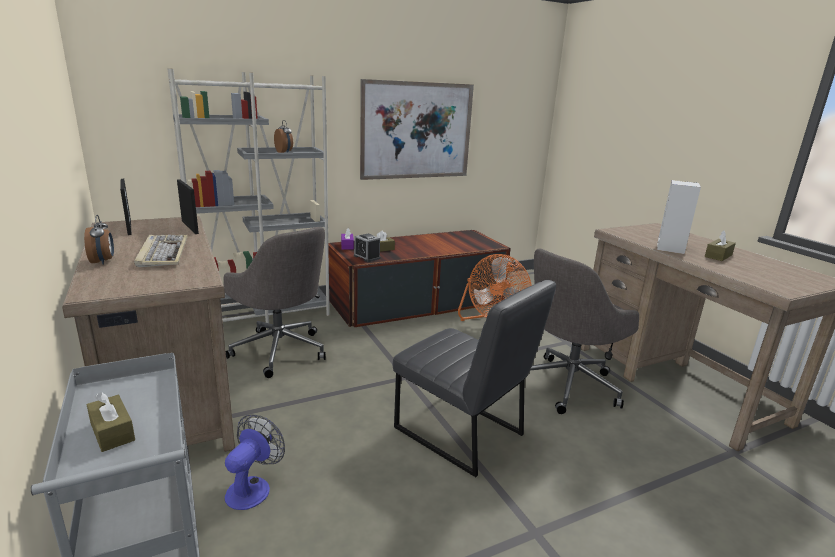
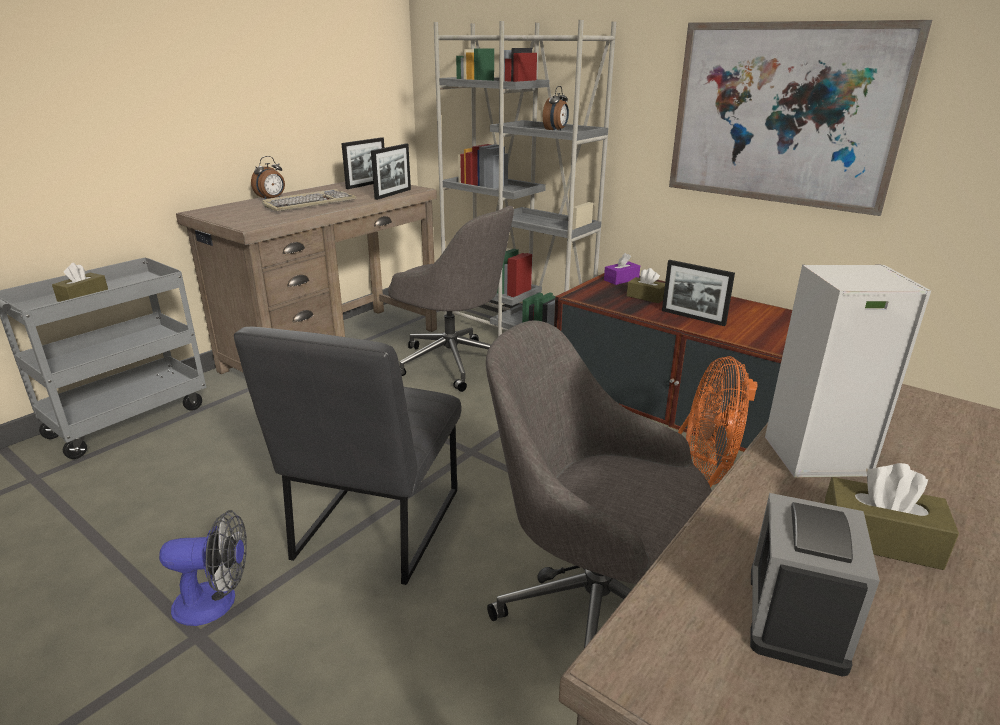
camera: 65 degrees right, 5 degrees up
(253, 487) = (226, 428): fan -> fan (216, 602)
(280, 351) = (452, 364): grey office chair -> grey office chair turned 75 degrees counterclockwise
(367, 257) = (600, 297): alarm clock -> alarm clock (795, 616)
(422, 250) = (693, 317): none -> picture frame

